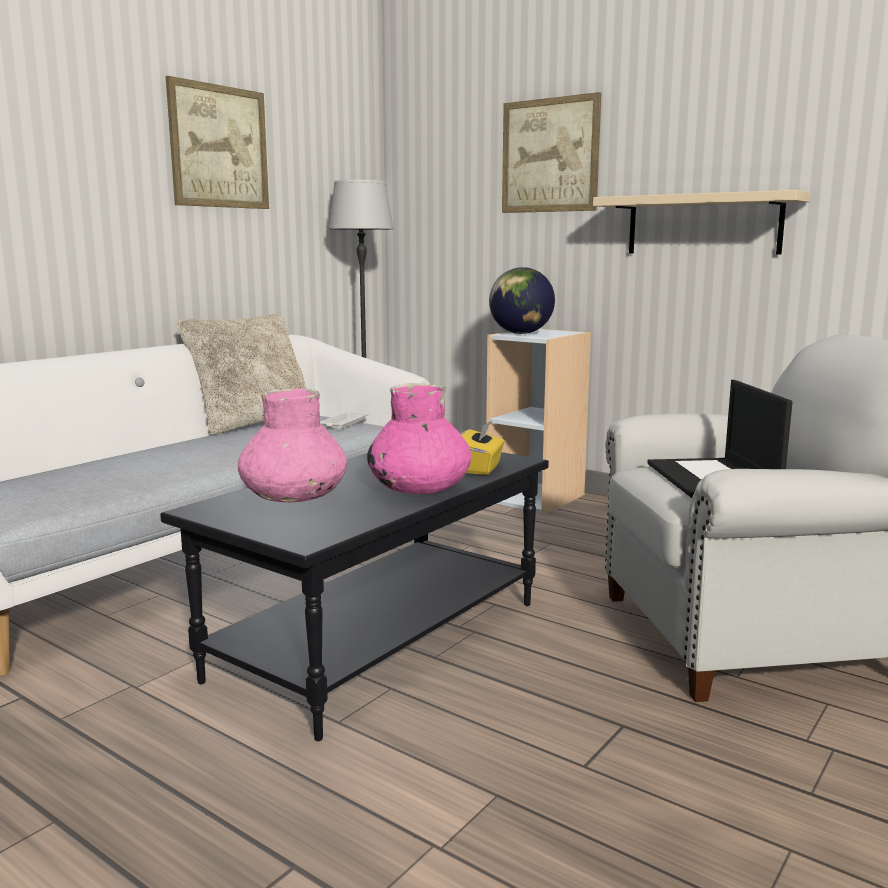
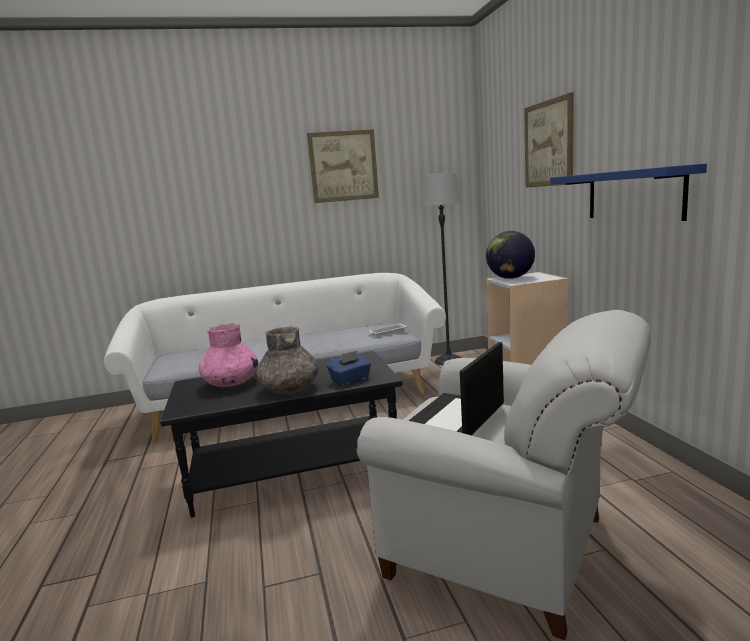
camera: 40 degrees right, 0 degrees up
(252, 422) = (349, 325): beige pillow -> none
(419, 489) = (290, 389): pink vase -> grey vase
(480, 468) = (350, 380): yellow tissue box -> blue tissue box
(703, 225) = (634, 194): beige shelf -> blue shelf

